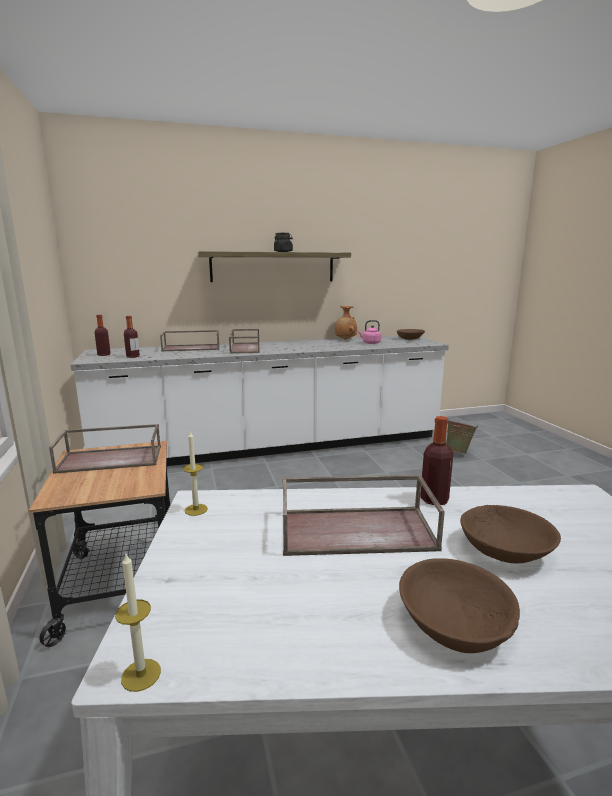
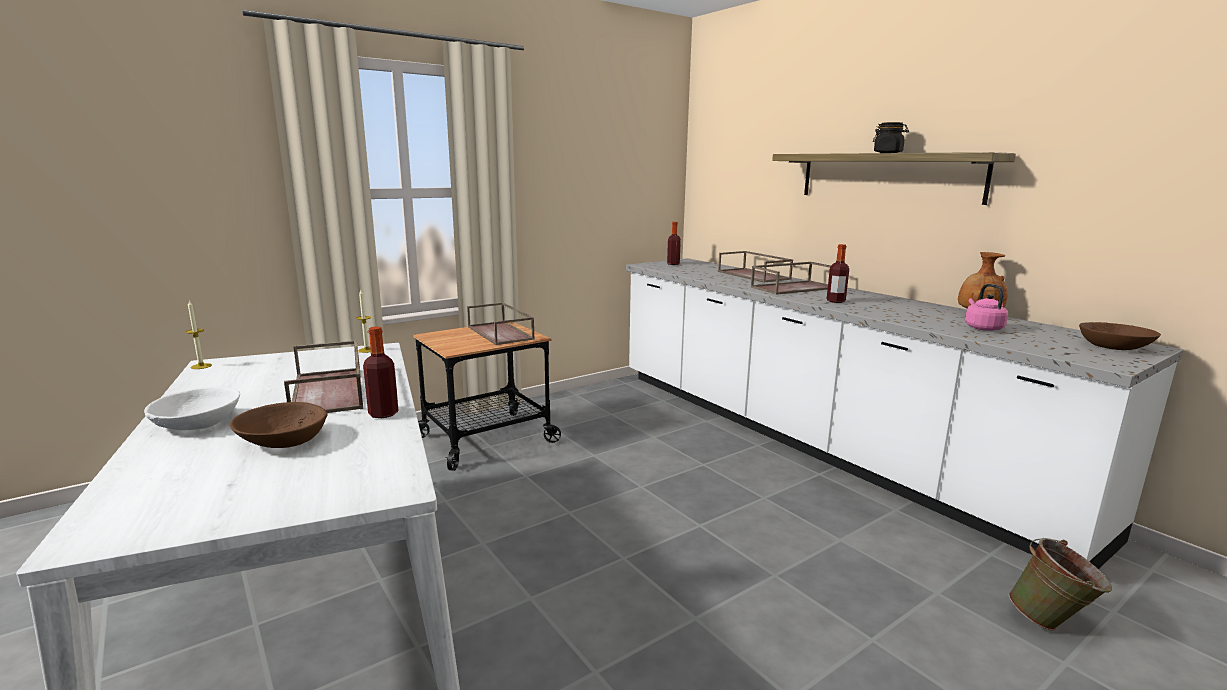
camera: 70 degrees right, 0 degrees up
(133, 356) = (678, 269): bottle -> bottle (835, 301)
(454, 622) = (197, 423): brown bowl -> white bowl

